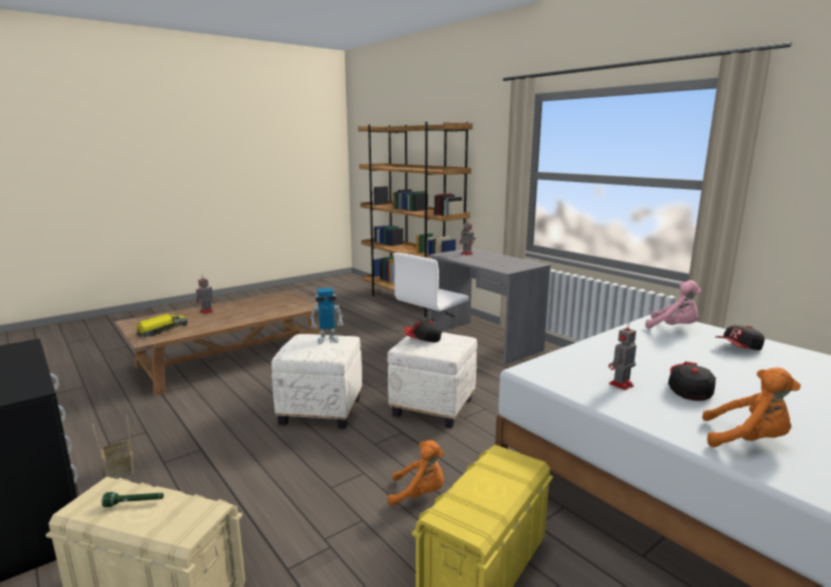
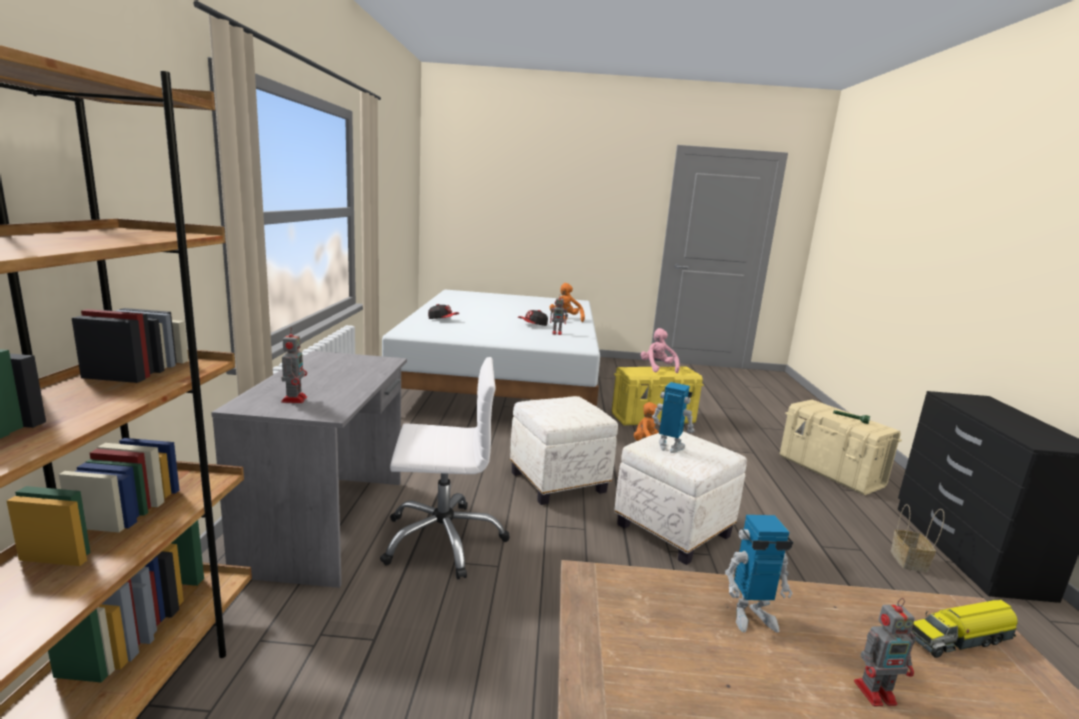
camera: 140 degrees left, 0 degrees up
(250, 313) = (751, 616): none -> toy robot
(422, 339) = (571, 412): cap -> none
(674, 328) = (426, 330): pink plush toy -> pink plush toy (657, 368)

